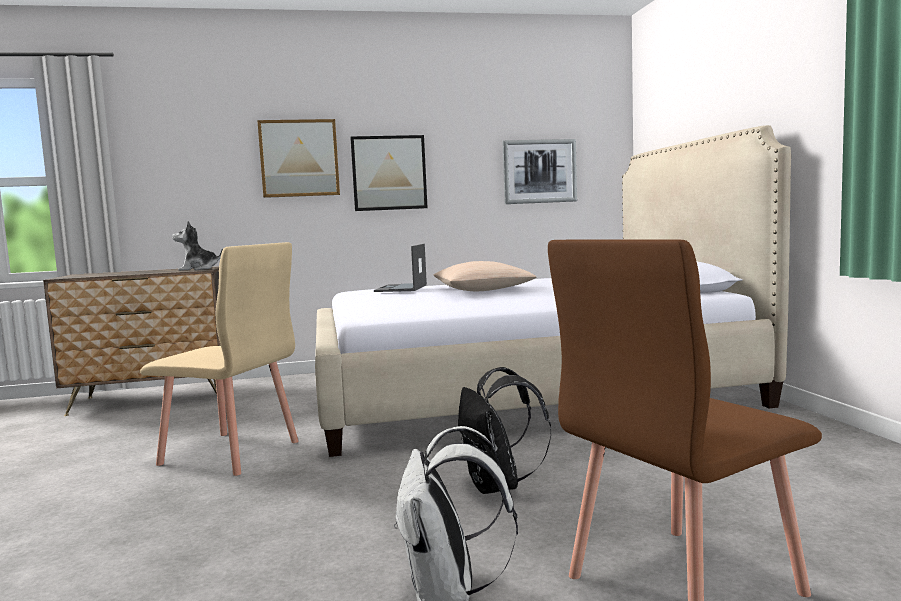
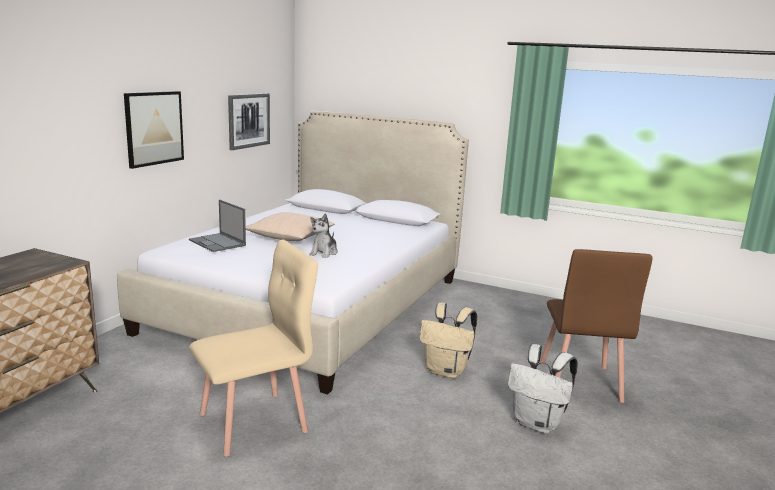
camera: 55 degrees left, 10 degrees up
(198, 269) = (46, 261): plush toy -> plush toy (324, 253)
(299, 158) = (80, 117): picture -> none
(497, 486) = (446, 371): black backpack -> beige backpack

